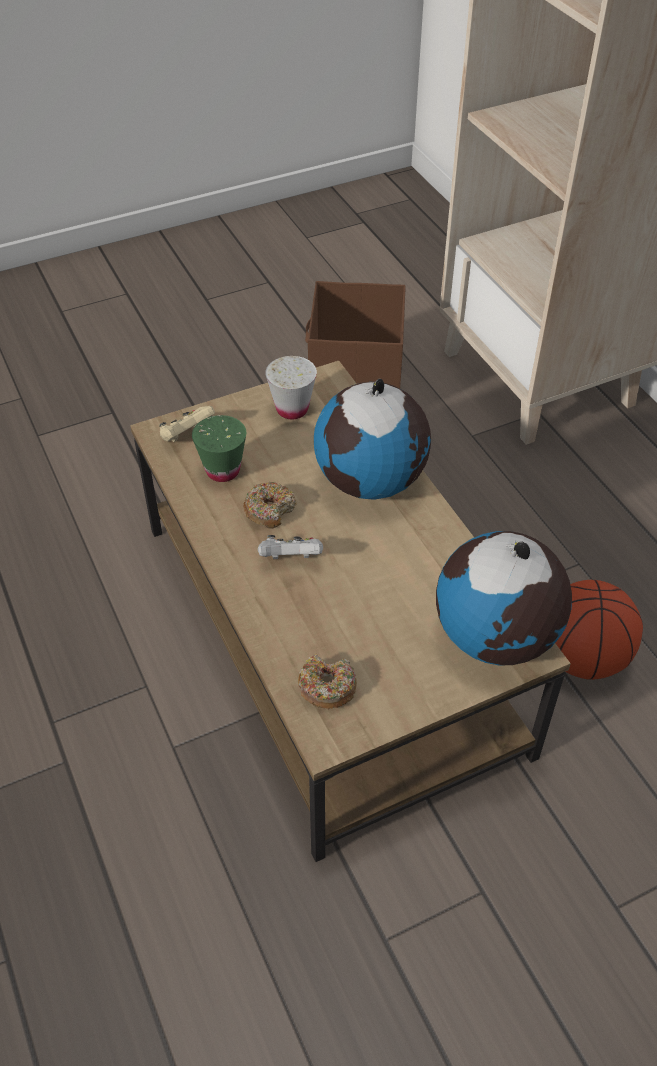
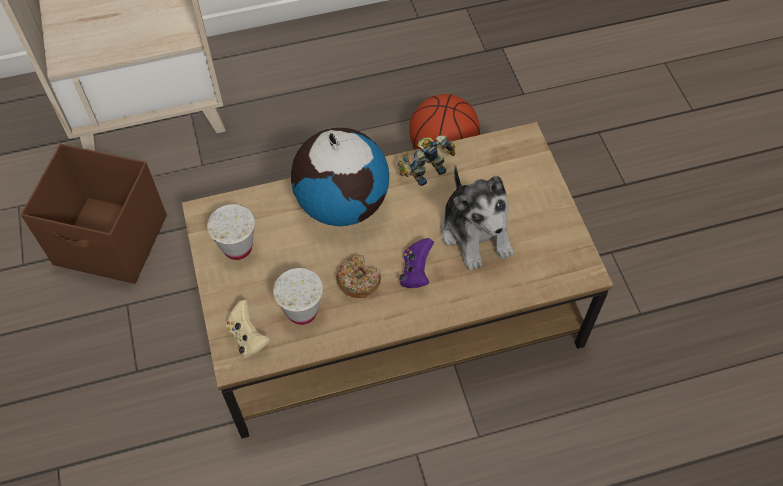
camera: 80 degrees left, 10 degrees up
(223, 470) = (302, 311): green cup -> white cup
(291, 559) = (416, 272): white game controller -> purple game controller
(327, 687) = (542, 265): donut -> none
(361, 611) = (475, 233): none -> plush toy
(443, 550) = (425, 170): none -> toy robot
(496, 638) = (511, 156): globe -> none

